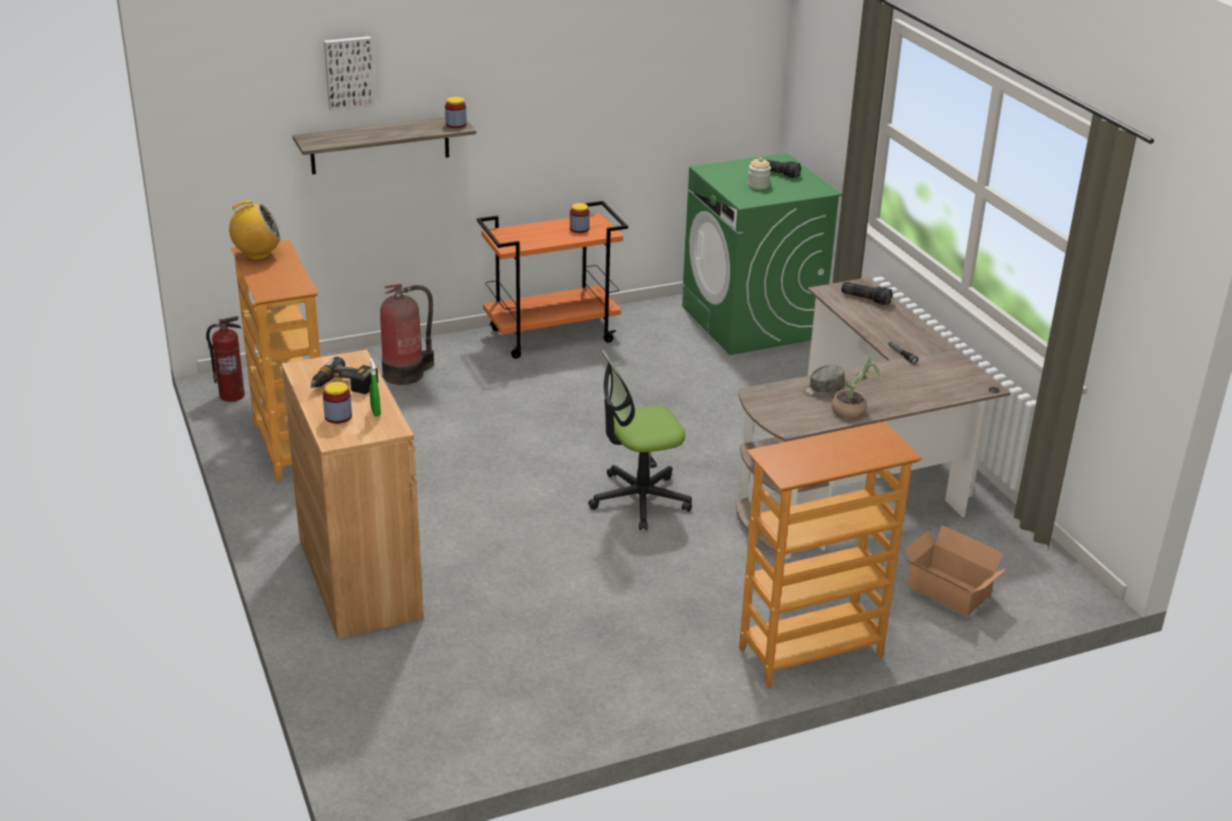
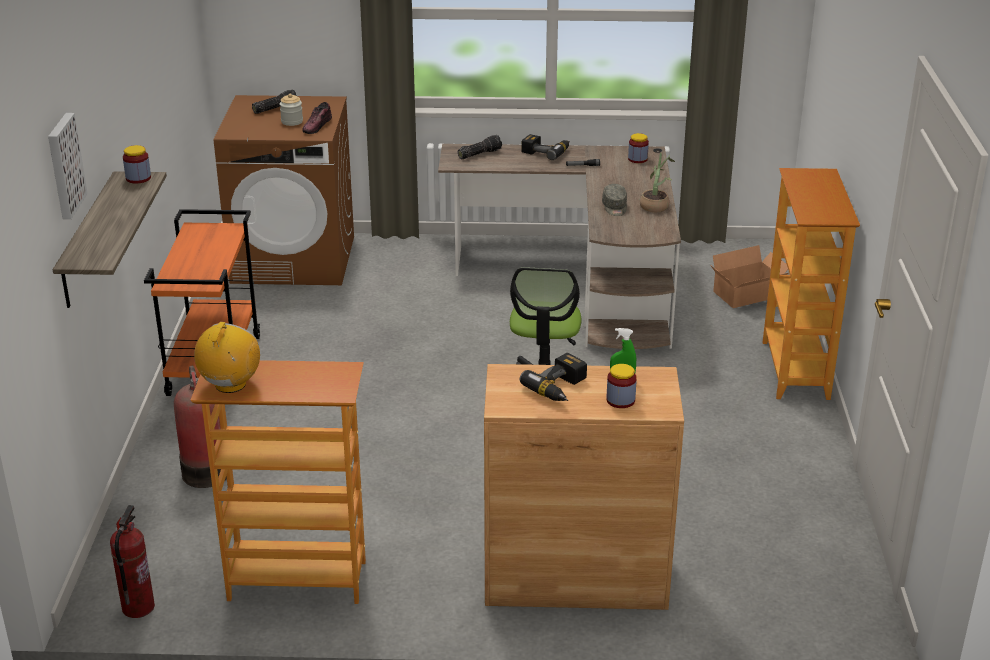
camera: 65 degrees left, 0 degrees up
(579, 229) = (209, 240): jar -> jar (637, 159)
(752, 322) = (294, 259): green washing machine -> brown washing machine
(761, 197) = (317, 126): none -> shoe
(913, 330) = (546, 151): none -> power drill

